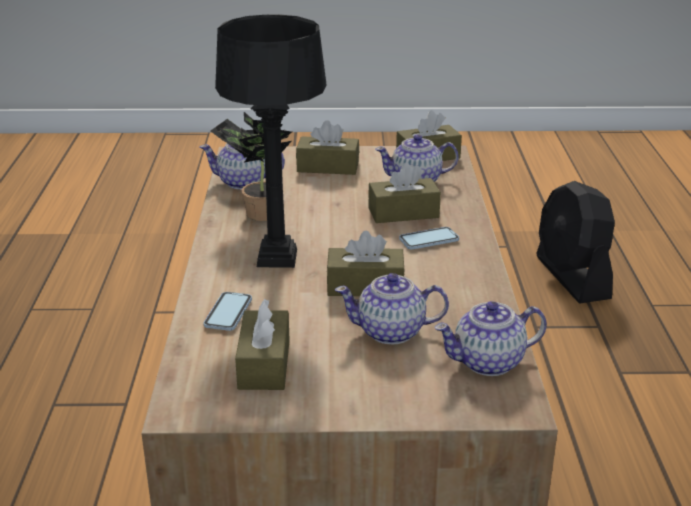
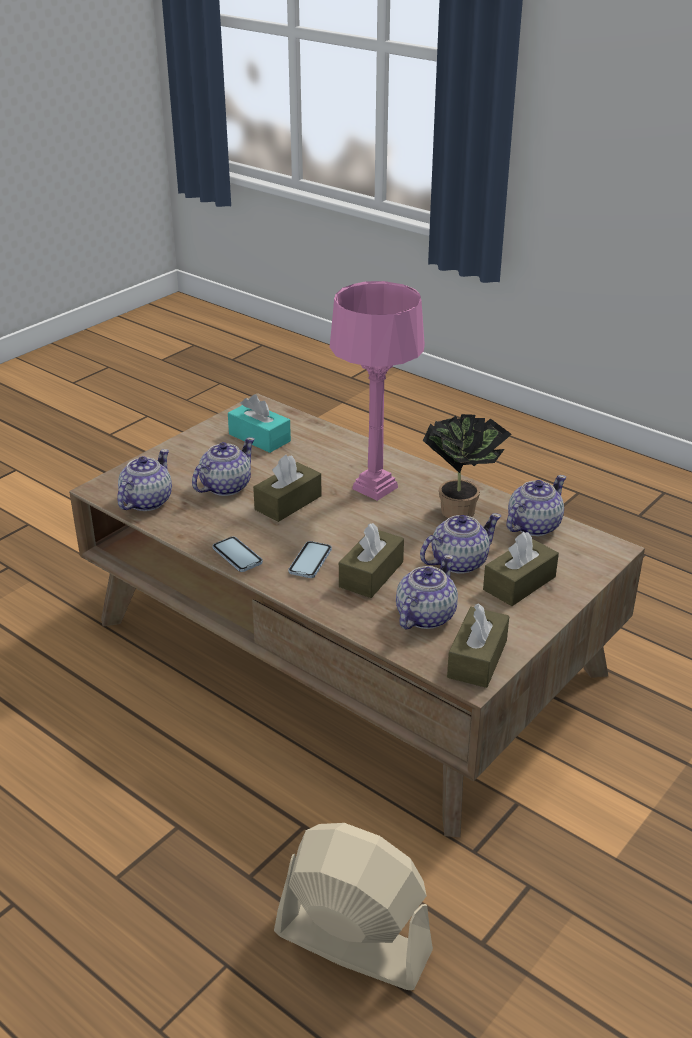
camera: 130 degrees right, 5 degrees up
(228, 313) = (328, 446): phone -> phone (237, 556)
(264, 364) = (259, 438): brown tissue box -> turquoise tissue box
(277, 258) = (374, 488): black table lamp -> pink table lamp
(335, 191) = (458, 562): none -> teapot
(572, 277) = (352, 942): black fan -> beige fan

